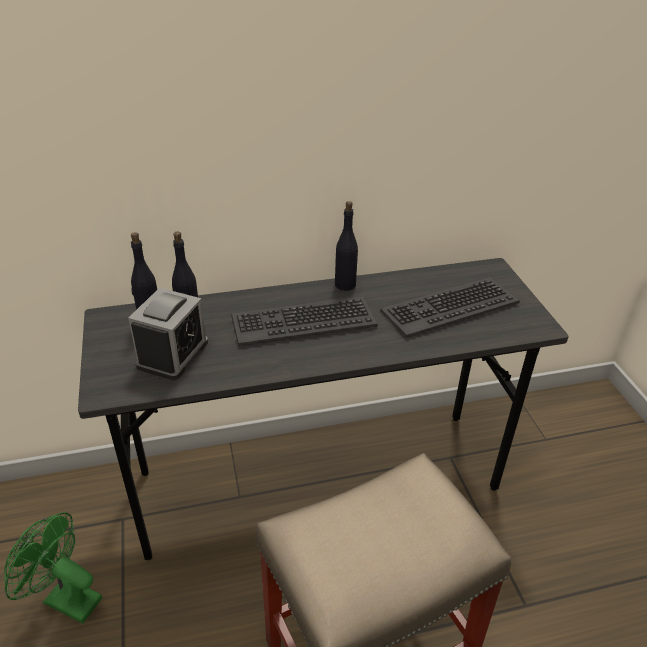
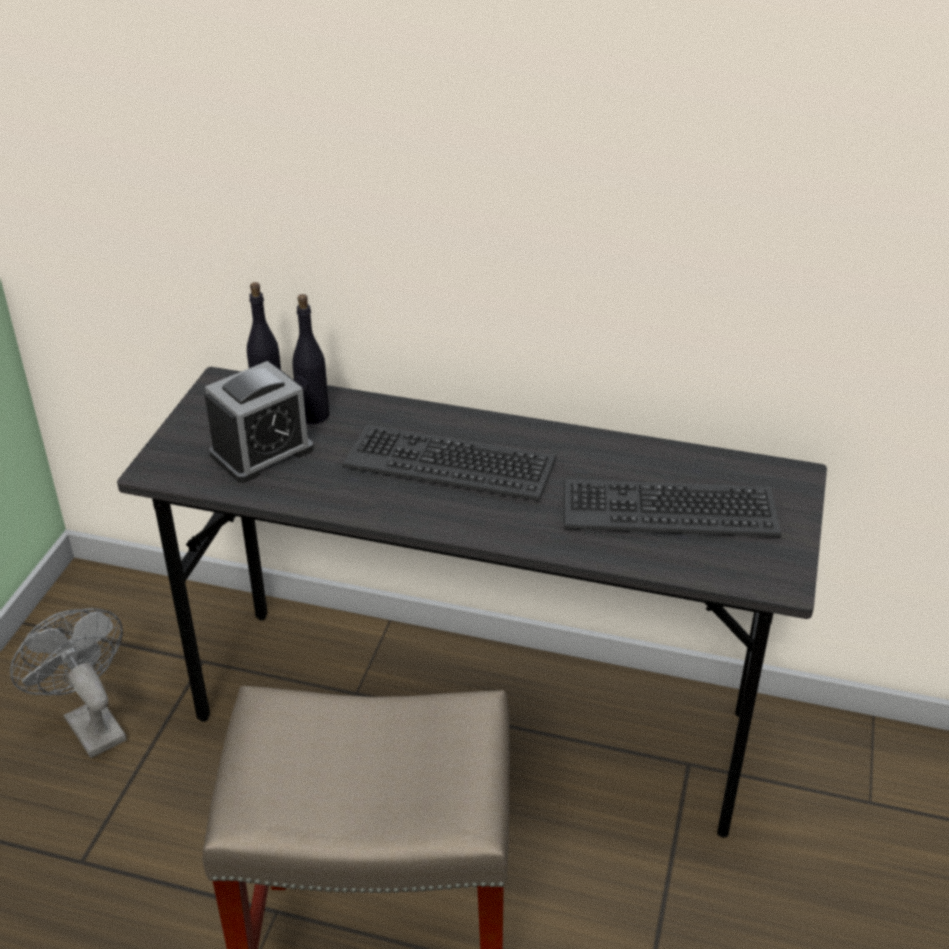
camera: 30 degrees right, 0 degrees up
(65, 598) = (89, 723): green fan -> grey fan
(345, 284) = (549, 432): black bottle -> none

